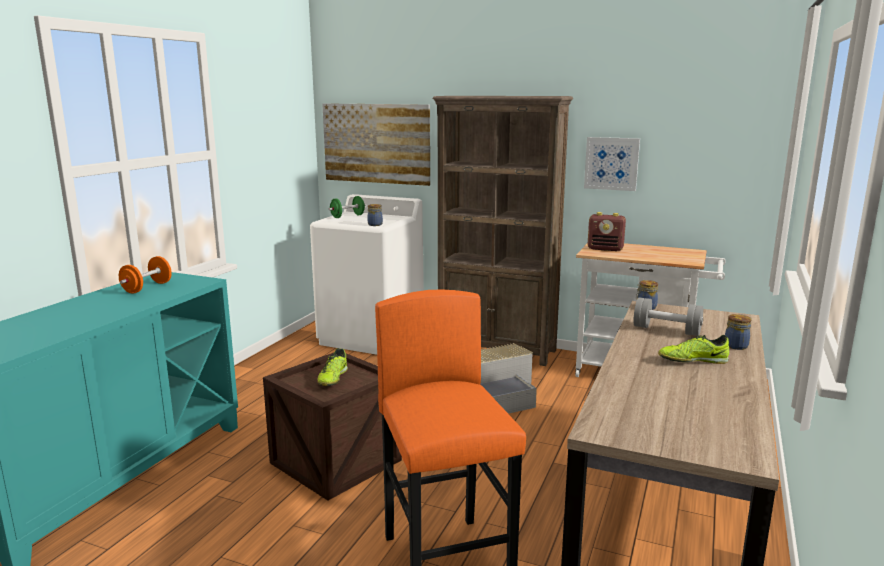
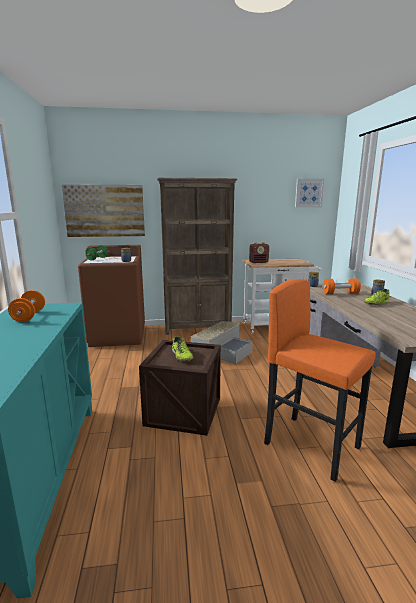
camera: 30 degrees left, 0 degrees up
(372, 337) = (118, 335): white washing machine -> brown washing machine
(611, 163) = (252, 217): picture -> picture (309, 193)
(666, 330) = (340, 293): grey dumbbell -> orange dumbbell

